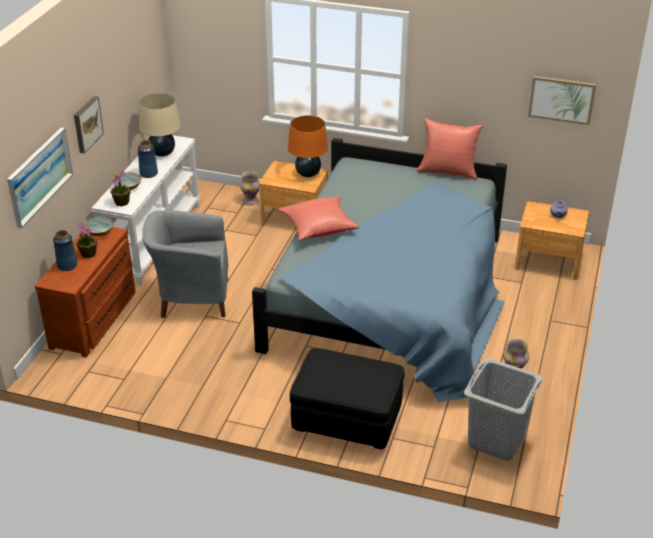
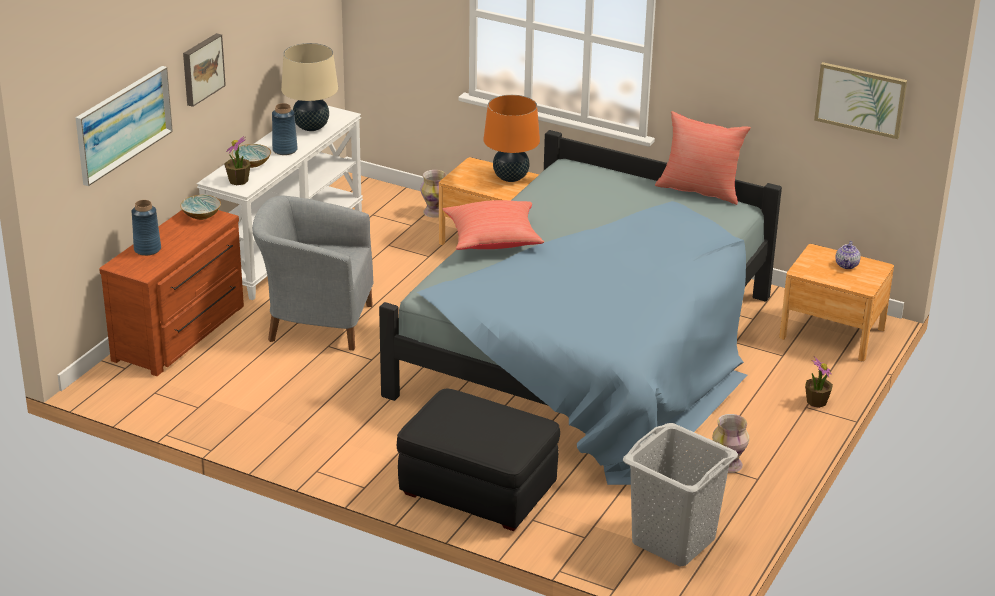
camera: 10 degrees right, 5 degrees down
(88, 254) = (179, 239): potted plant -> potted plant (816, 401)

